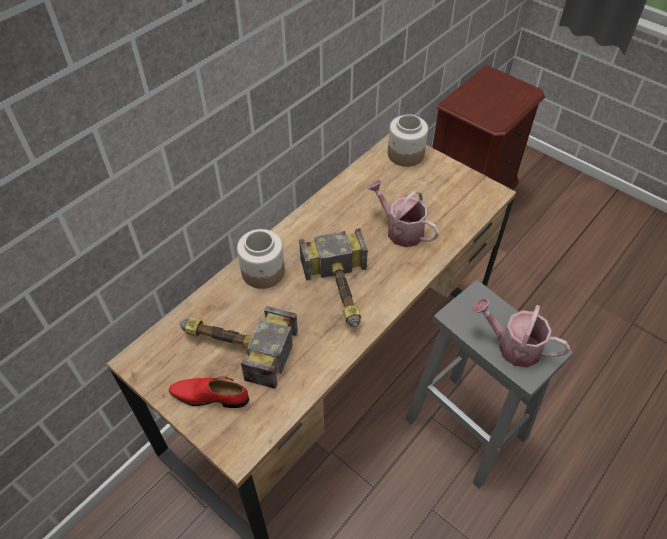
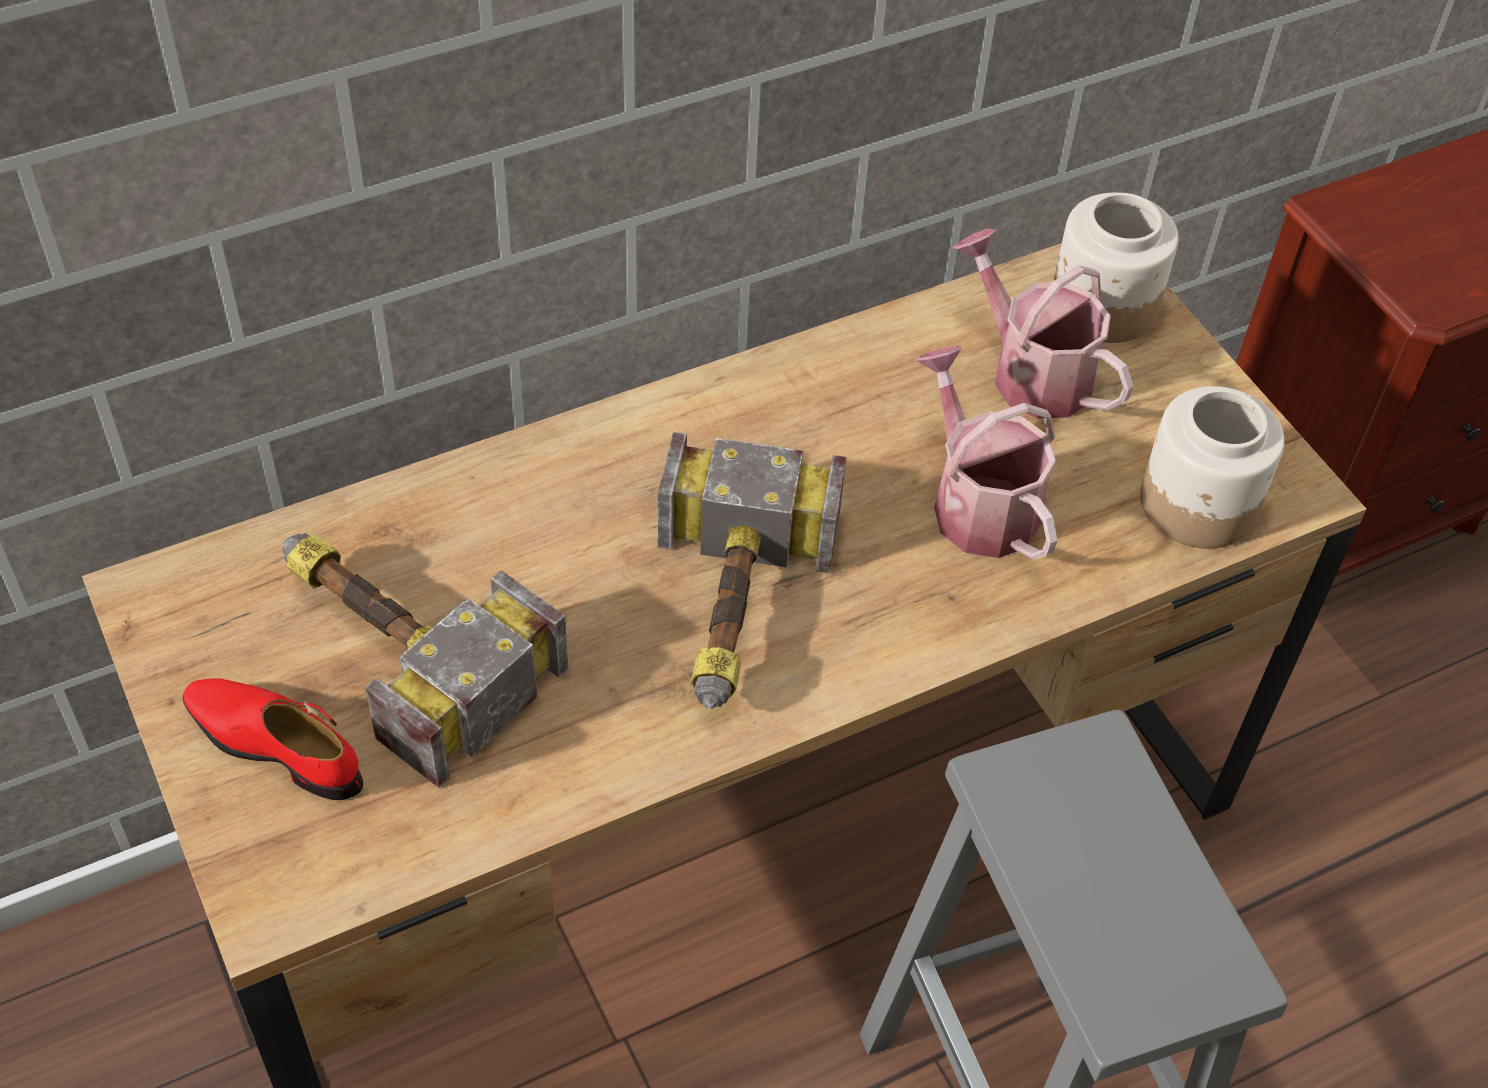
camera: 20 degrees right, 0 degrees up
(263, 272) = (562, 489): jar -> jar (1198, 505)
(513, 346) = (1123, 921): watering can -> watering can (1031, 372)

